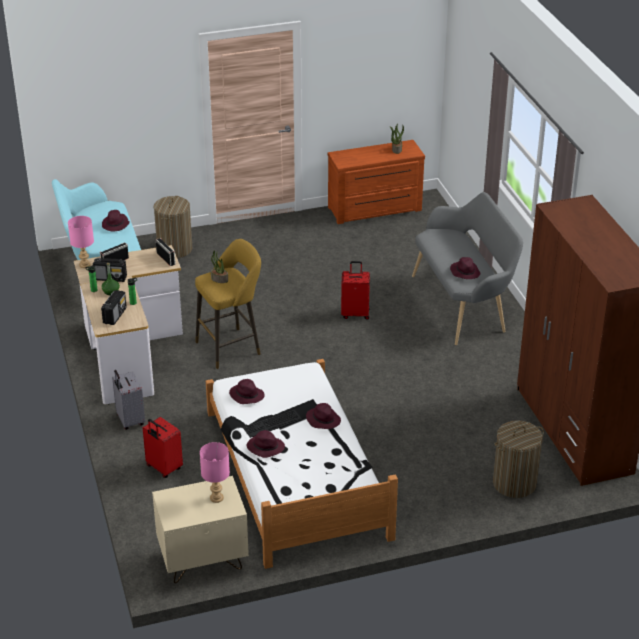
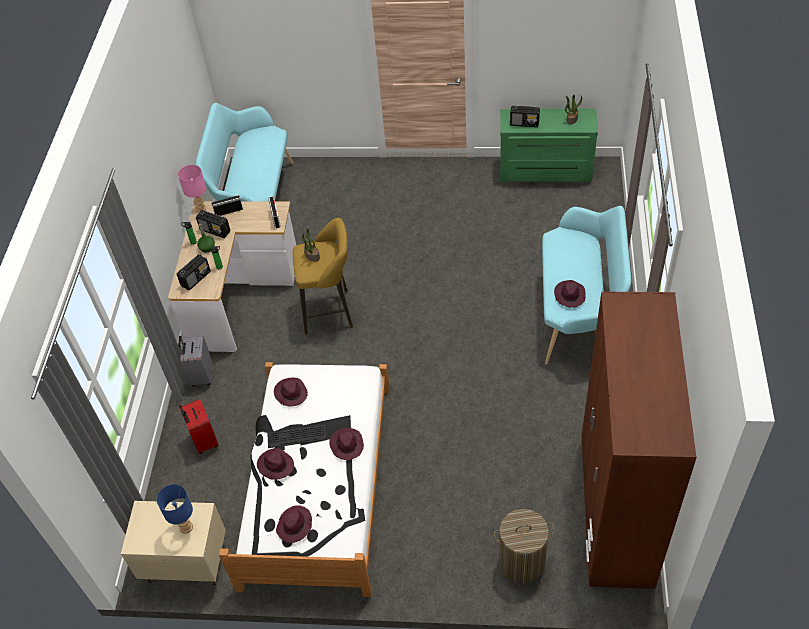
camera: 25 degrees right, 15 degrees up
(115, 225) = (265, 157): purple hat -> purple hat (294, 526)
(174, 249) = (334, 180): laundry basket -> none
(217, 497) = (186, 527): pink table lamp -> blue table lamp
(355, 313) = (465, 299): red suitcase -> none
(356, 159) = (524, 123): none -> radio
(375, 210) = (545, 171): brown dresser -> green dresser
(463, 304) = (578, 313): grey bench -> turquoise bench

